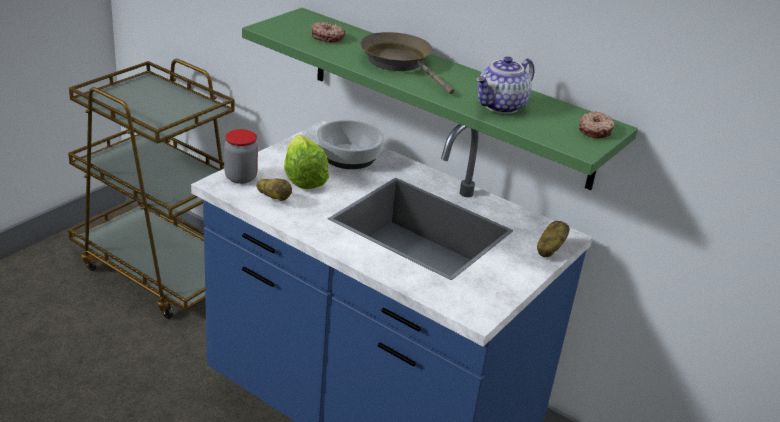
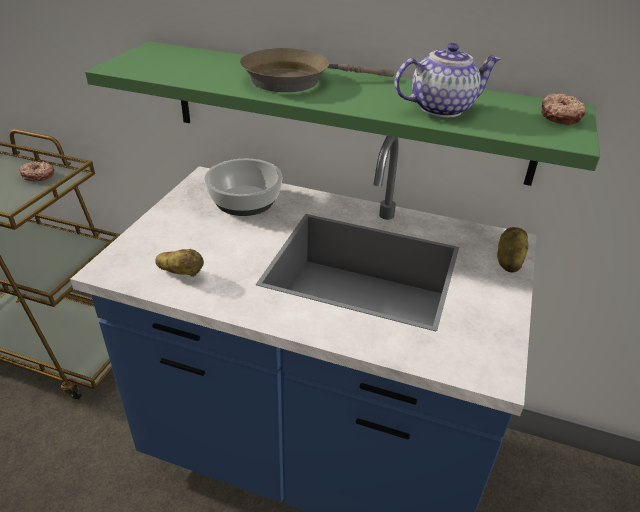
camera: 15 degrees left, 5 degrees up
(241, 177) = (131, 254): jar -> none
(304, 175) = (205, 234): lettuce -> none
(327, 37) = (194, 66): donut -> donut (38, 175)
(399, 63) = (293, 80): brown frying pan -> brown frying pan turned 45 degrees counterclockwise
(501, 107) = (441, 108): teapot -> teapot turned 135 degrees counterclockwise

